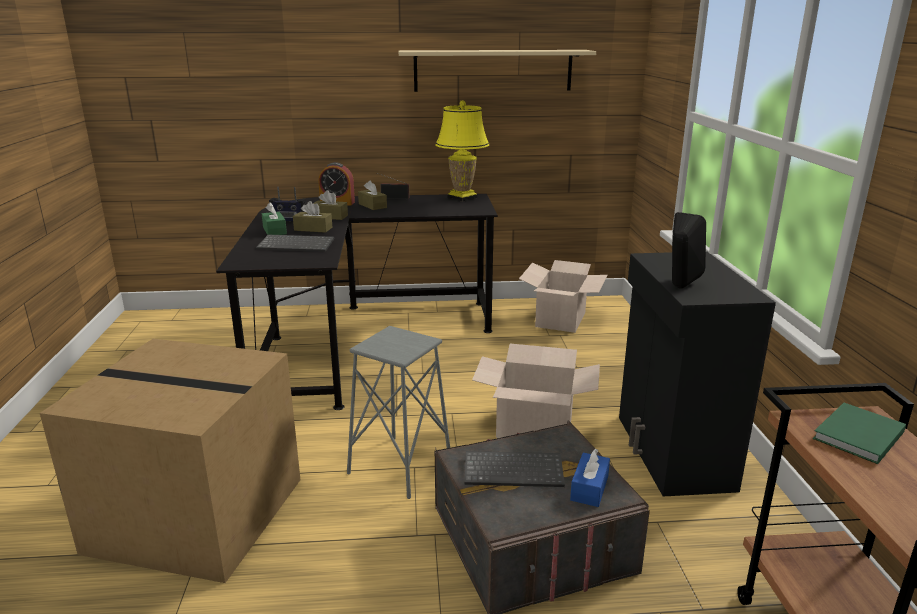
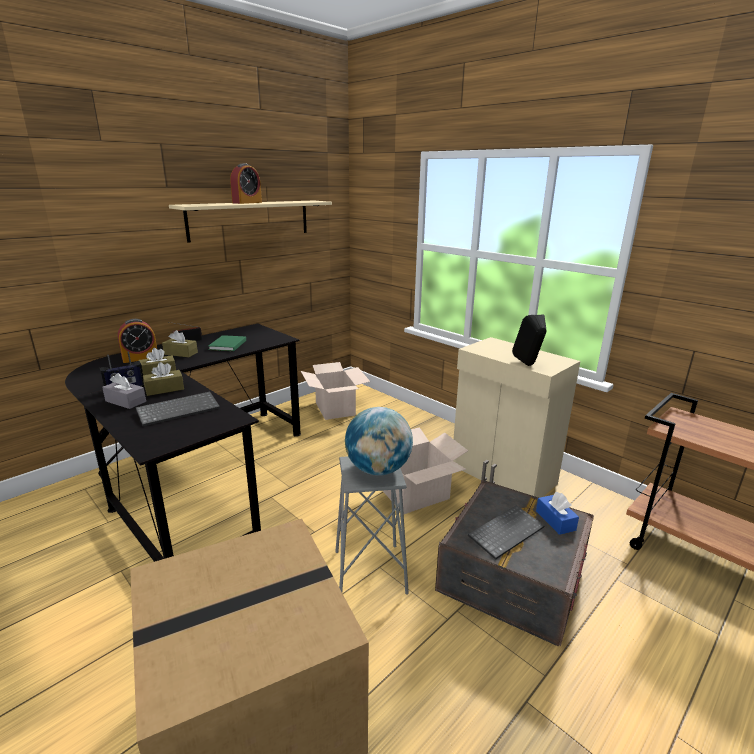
camera: 40 degrees left, 0 degrees up
(274, 231) = (125, 401): green tissue box -> grey tissue box
(402, 345) = (378, 469): none -> globe
(462, 198) = (246, 330): yellow table lamp -> none
(483, 50) = (247, 202): none -> alarm clock
(672, 452) = (502, 475): black cabinet -> beige cabinet
(856, 436) = (695, 427): green book -> green book (227, 345)

